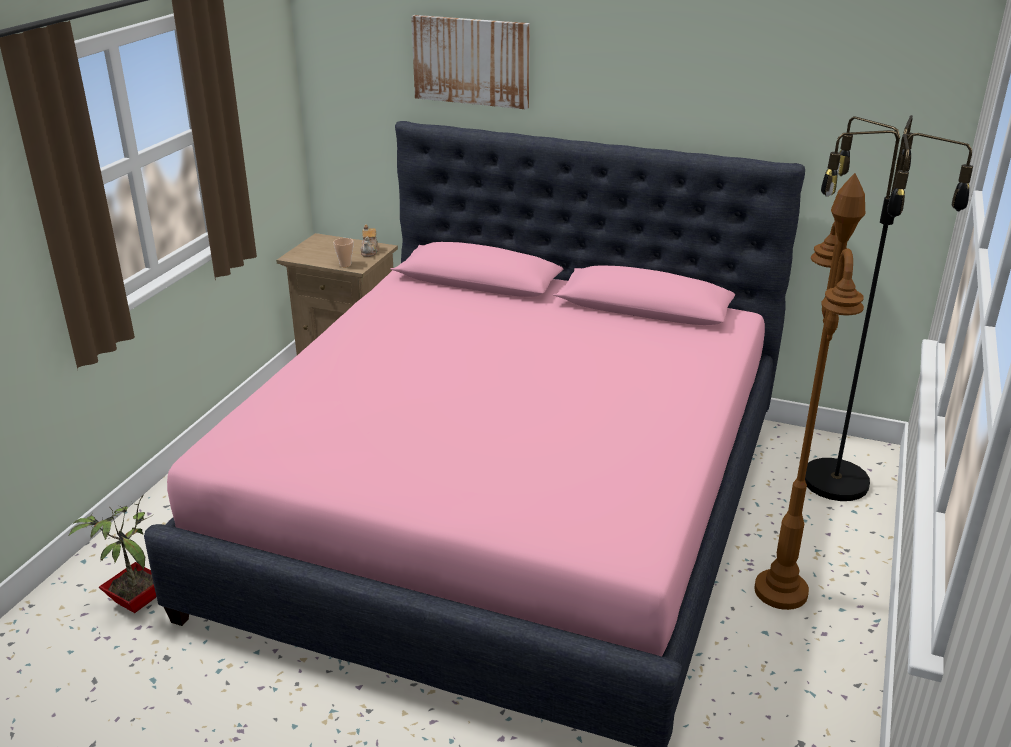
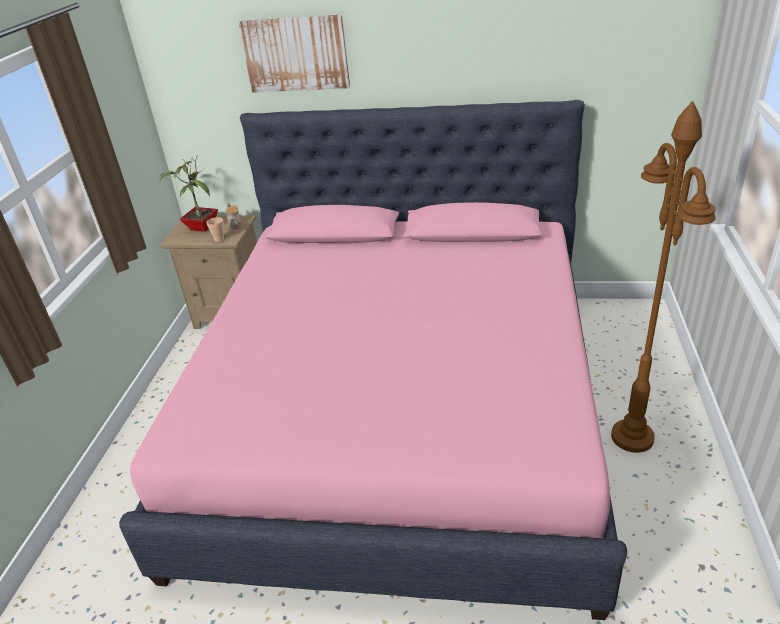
camera: 10 degrees left, 5 degrees up
(134, 600) = (117, 571): potted plant -> potted plant (201, 227)
(833, 481) = (631, 338): floor lamp -> none

